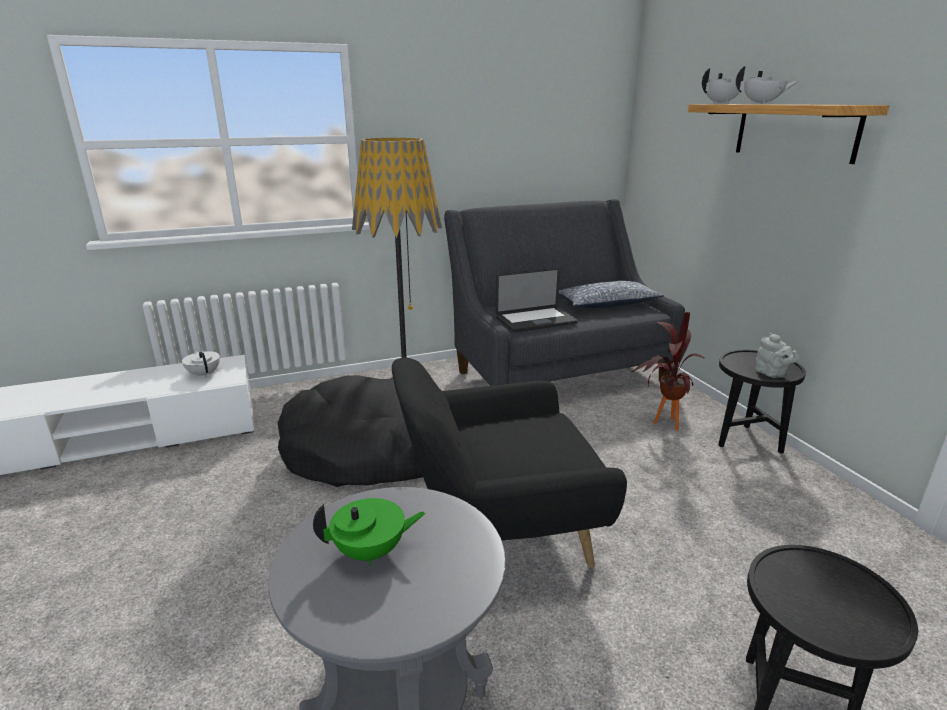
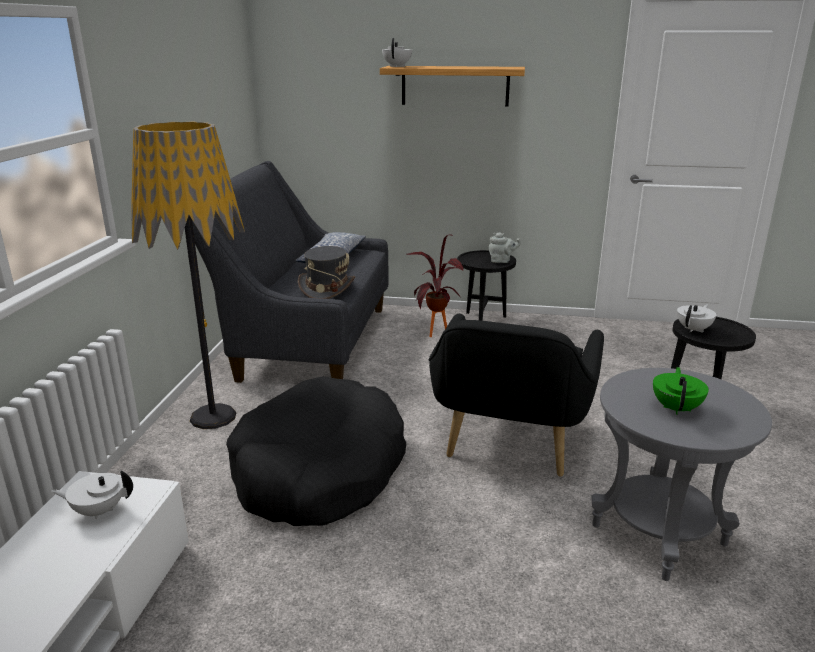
camera: 60 degrees left, 0 degrees up
(536, 321) = (327, 288): laptop -> grey hat
(762, 104) = (441, 67): white teapot -> white teapot (694, 329)

